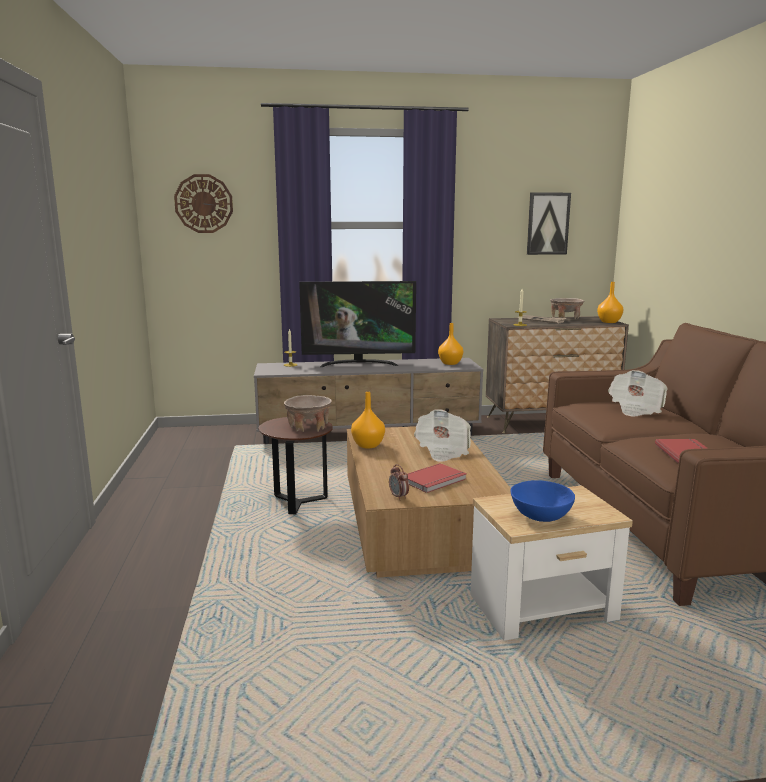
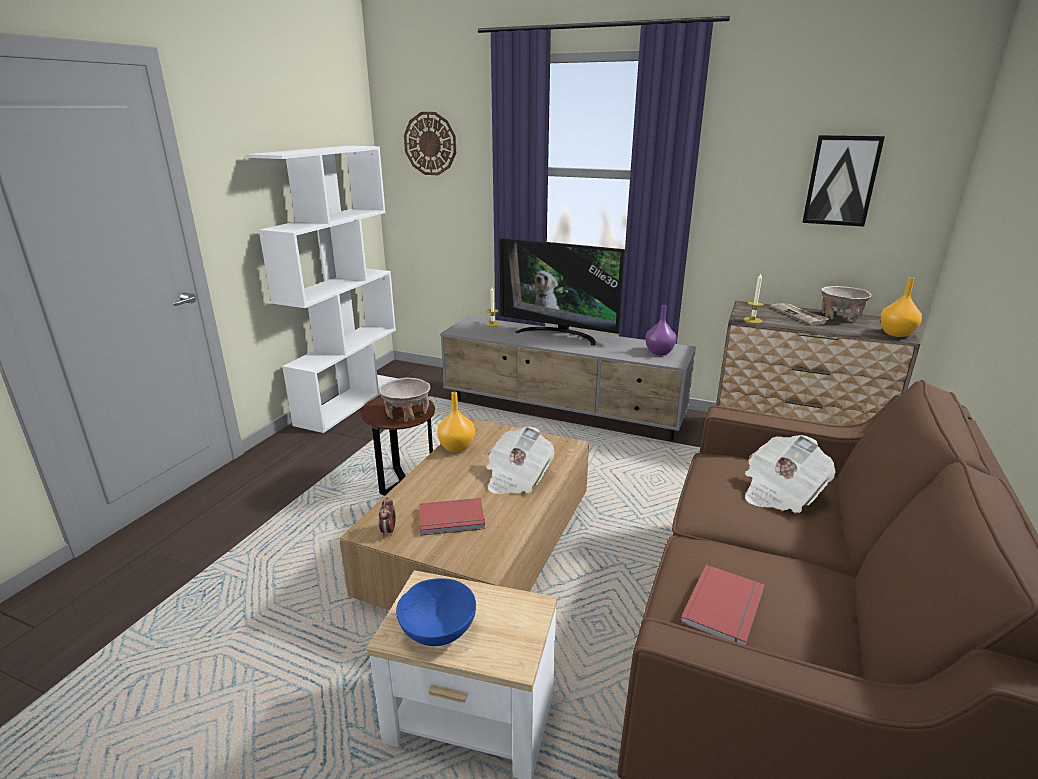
camera: 30 degrees right, 10 degrees up
(157, 463) = (350, 401): none -> white bookcase
(450, 363) = (658, 352): orange vase -> purple vase

